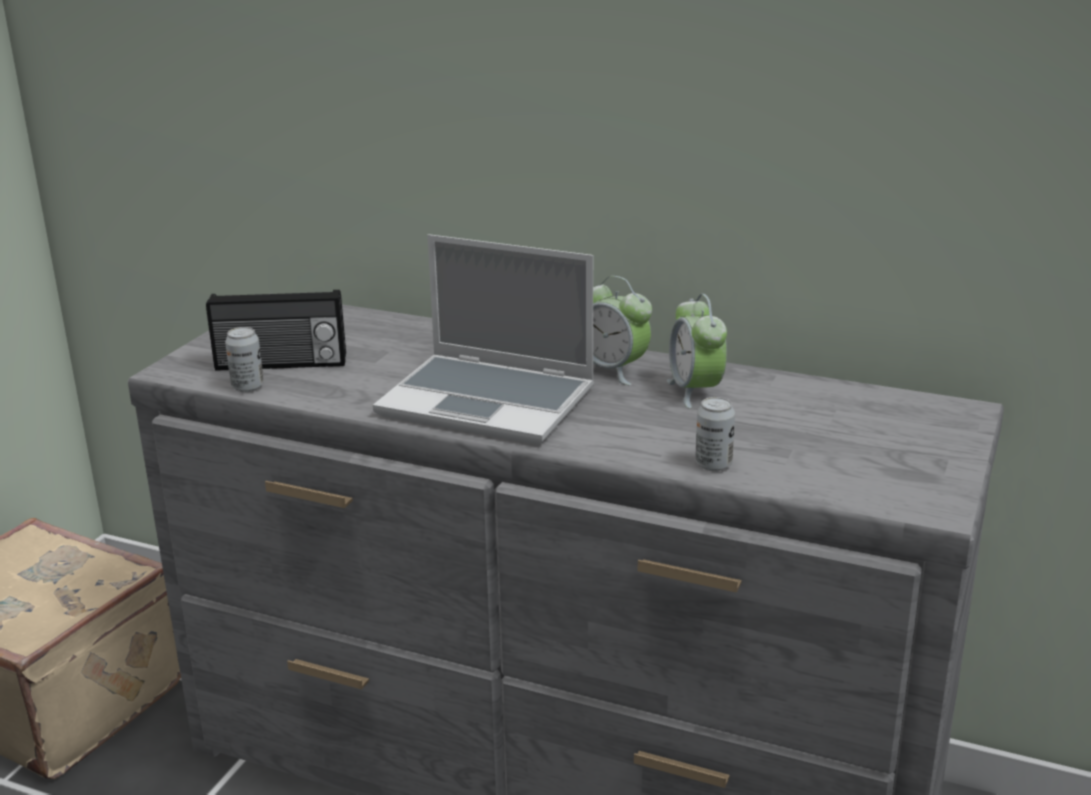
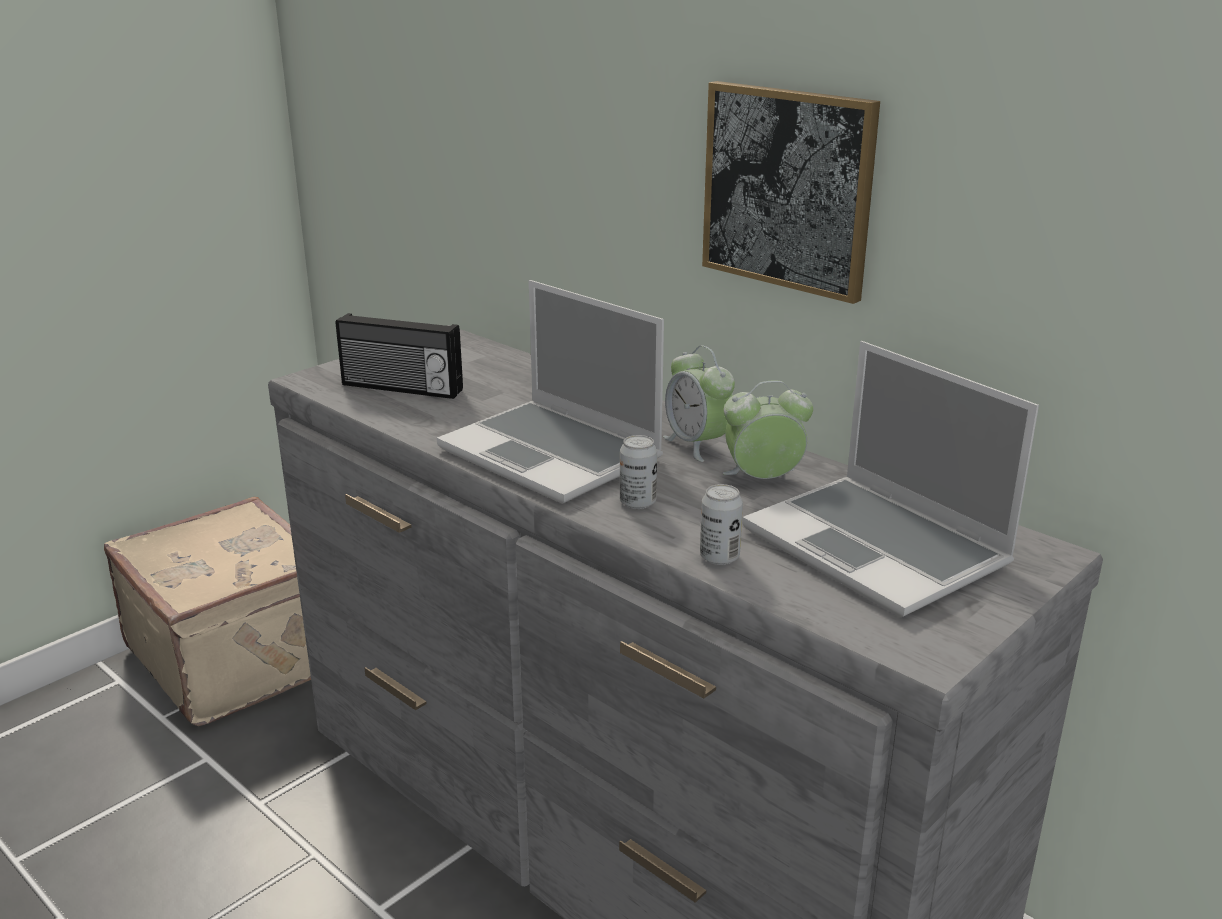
camera: 20 degrees right, 0 degrees up
(247, 387) = (355, 404): can -> can (638, 502)
(672, 120) = (788, 189): none -> picture
(695, 391) = (763, 479): alarm clock -> alarm clock turned 75 degrees clockwise
(835, 431) = (879, 548): none -> laptop

